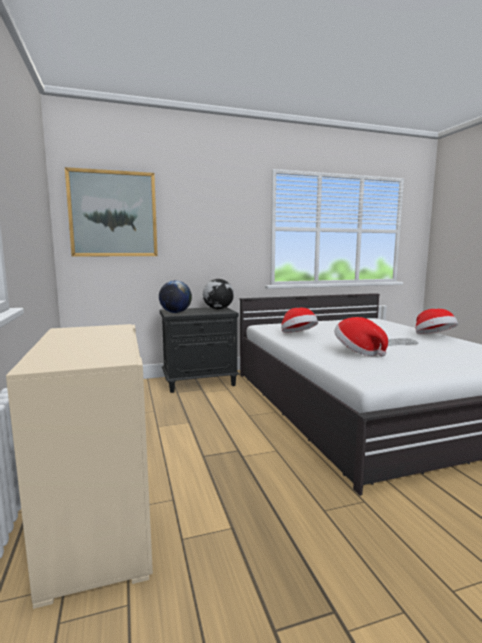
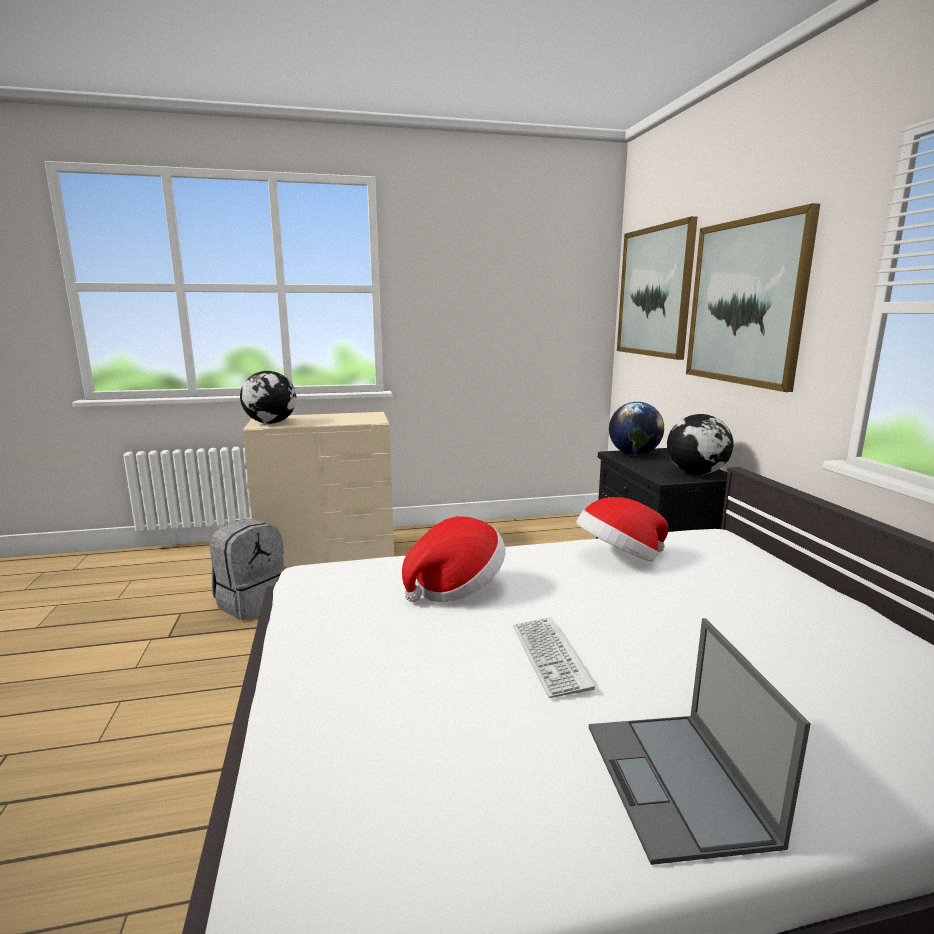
camera: 95 degrees right, 5 degrees up
(99, 356) = (271, 423): none -> globe
(204, 224) = (745, 302): none -> picture
(234, 556) = (251, 602): none -> grey backpack
(433, 336) = (678, 783): hat -> laptop

